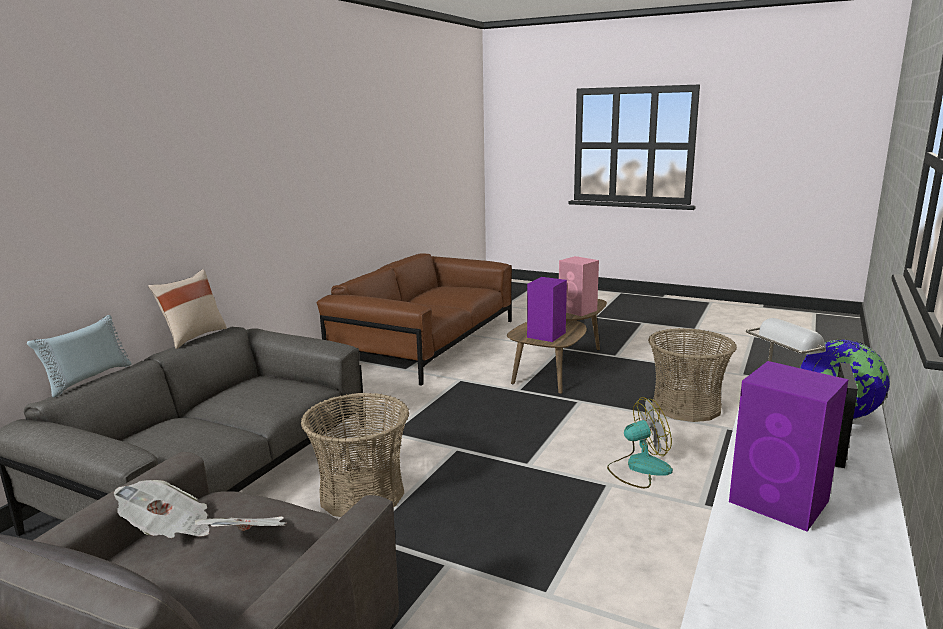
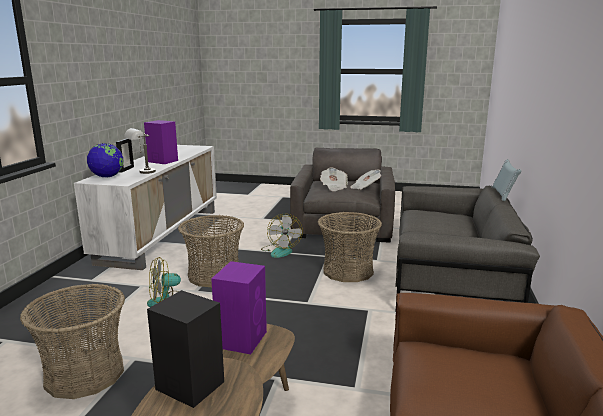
camera: 165 degrees right, 0 degrees up
(193, 337) = (519, 217): beige pillow -> none
(447, 568) = (281, 250): none -> fan
(578, 310) = (189, 385): pink speaker -> black speaker
(585, 513) = (214, 275): none -> basket

